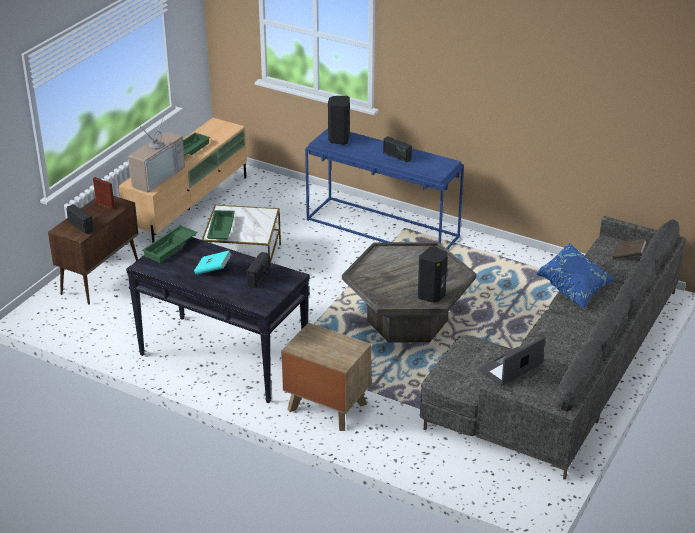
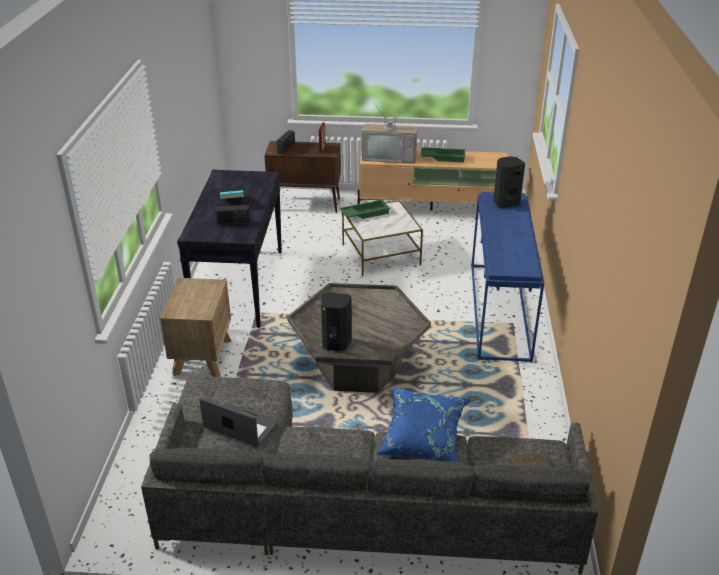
camera: 65 degrees right, 0 degrees up
(170, 248) = (252, 177): green tray -> none
(397, 156) = (508, 239): radio -> none

